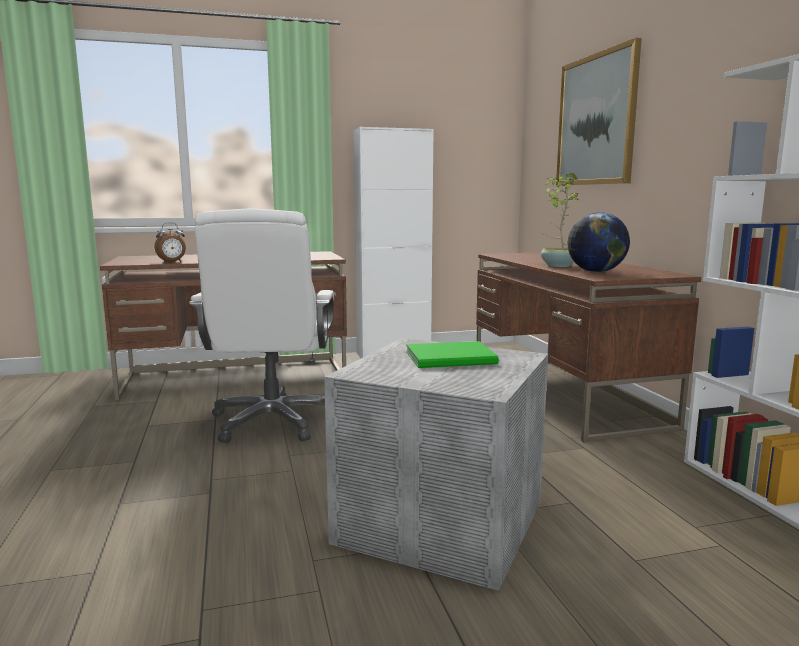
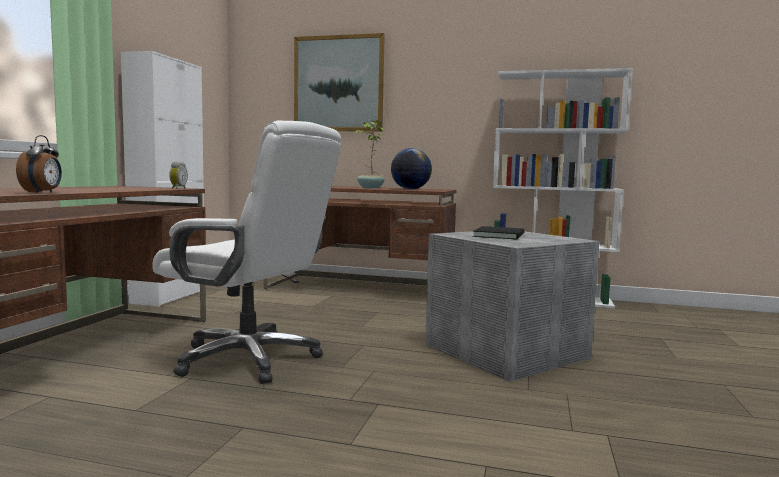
camera: 60 degrees left, 5 degrees down
(318, 258) = (177, 188): none -> alarm clock
(453, 358) = (501, 235): green book -> black book

